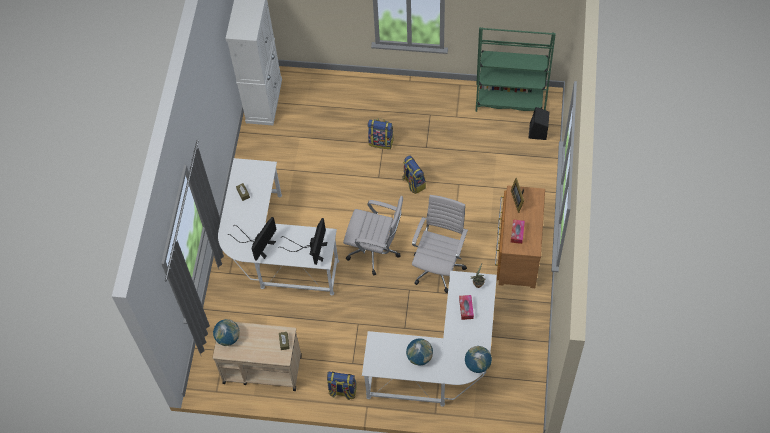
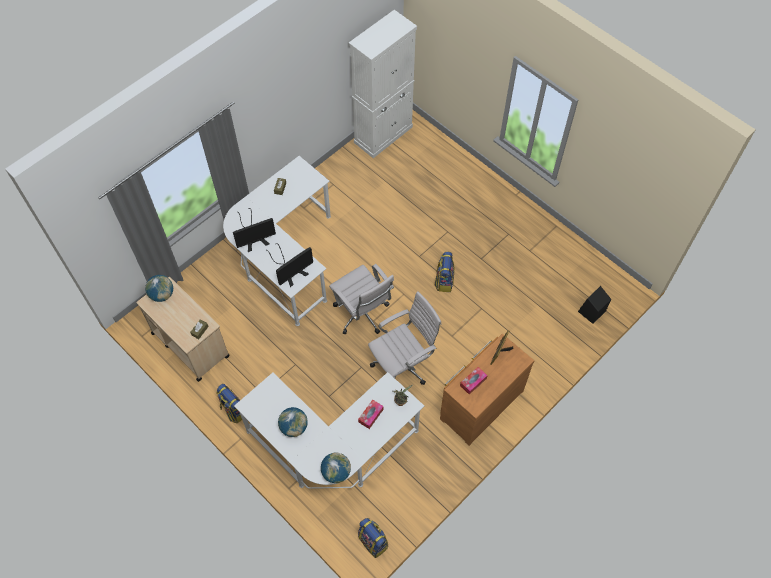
camera: 35 degrees right, 0 degrees up
(381, 141) = (447, 229): backpack -> backpack (373, 542)
(510, 100) = (590, 268): green bookcase -> none

